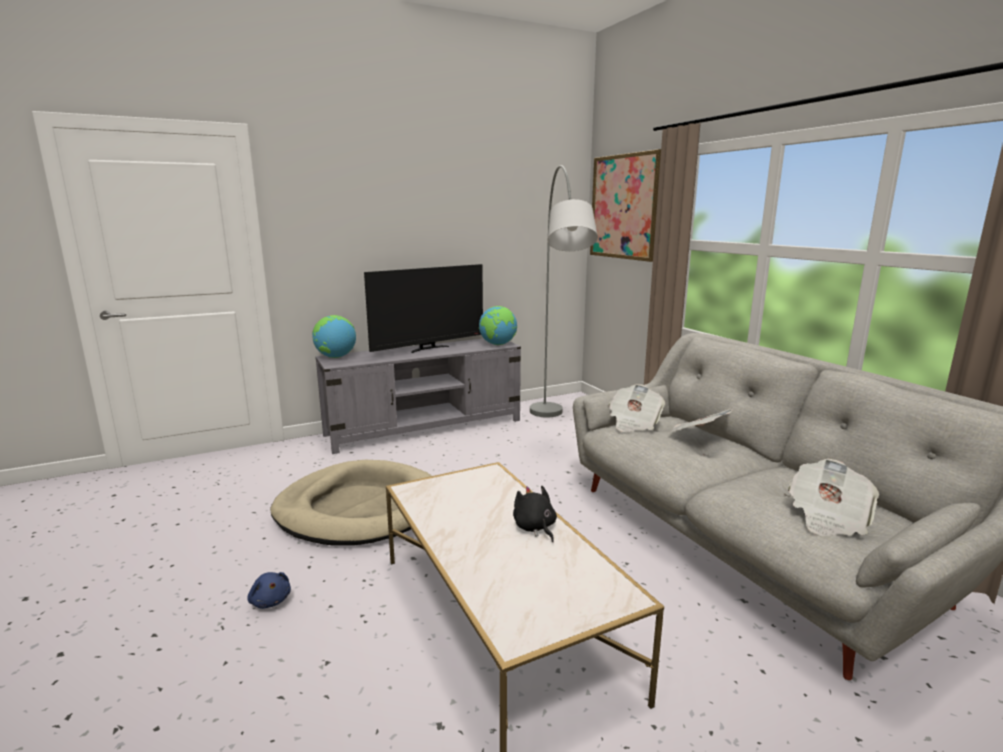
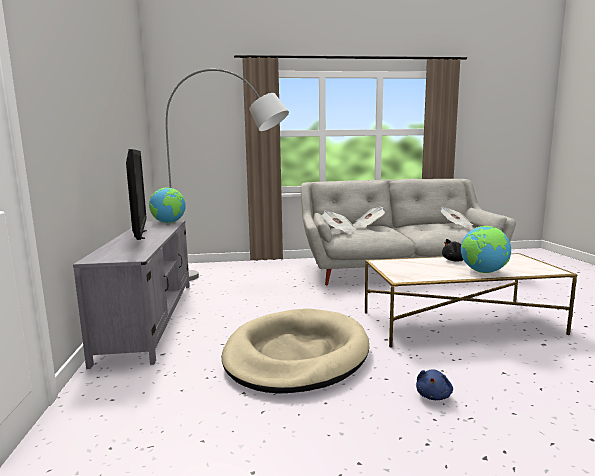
camera: 70 degrees left, 5 degrees down
(270, 600) = (433, 396): blue plush toy -> blue plush toy turned 135 degrees clockwise
(335, 357) = (101, 257): globe -> globe (483, 272)
(624, 207) = (197, 110): picture -> none

